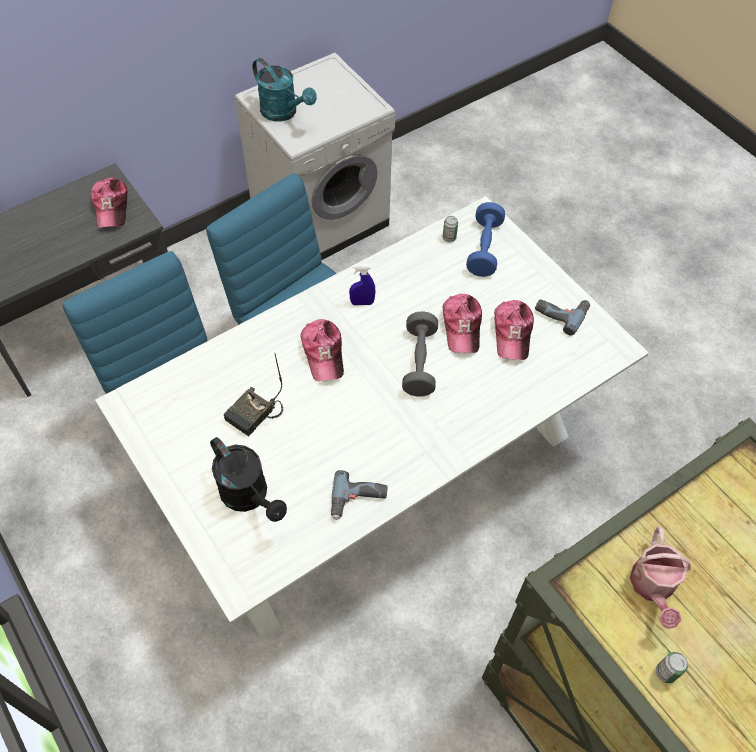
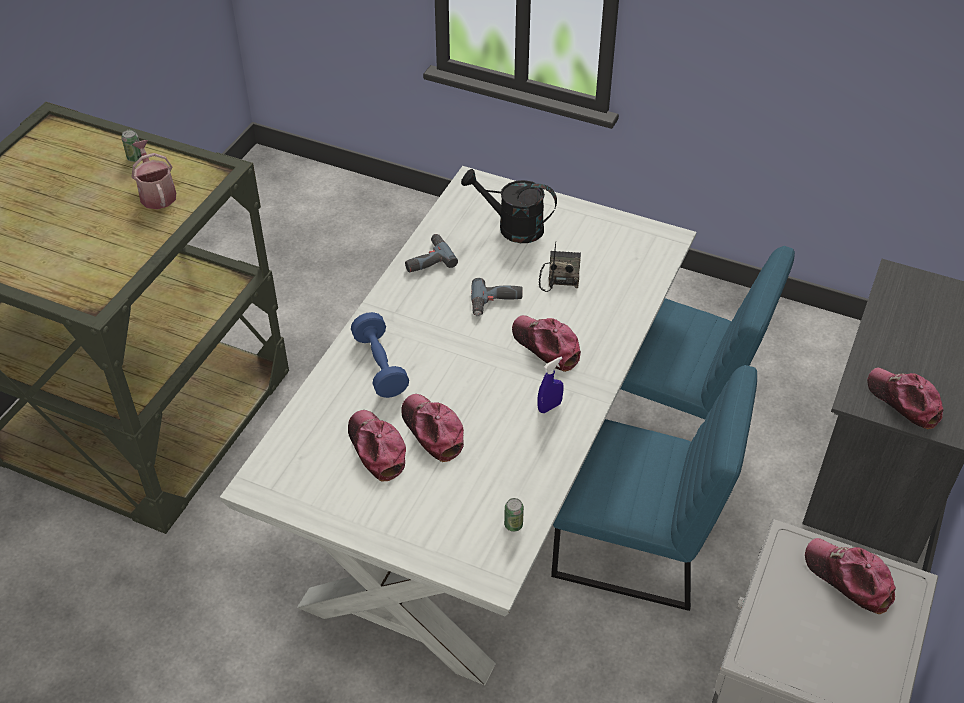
camera: 150 degrees right, 10 degrees down
(284, 113) = (849, 578): turquoise watering can -> cap
(419, 362) = (451, 378): grey dumbbell -> none
(484, 248) = (464, 531): blue dumbbell -> blue dumbbell (380, 366)
(561, 312) = (335, 496): power drill -> power drill (496, 303)

